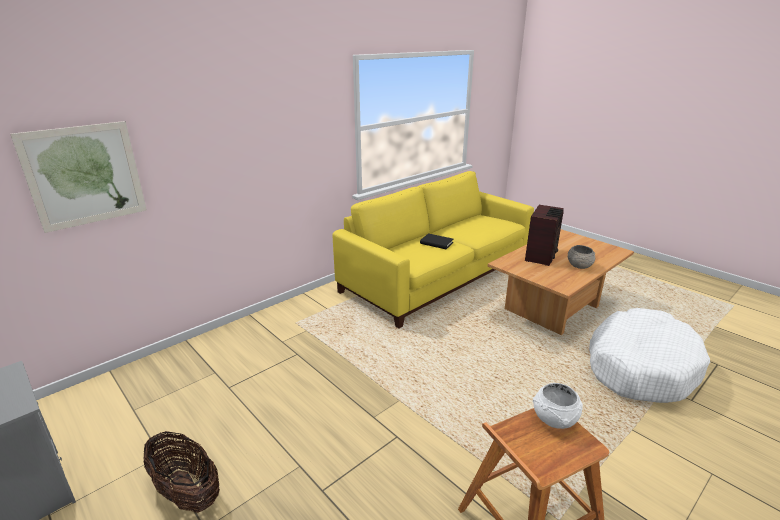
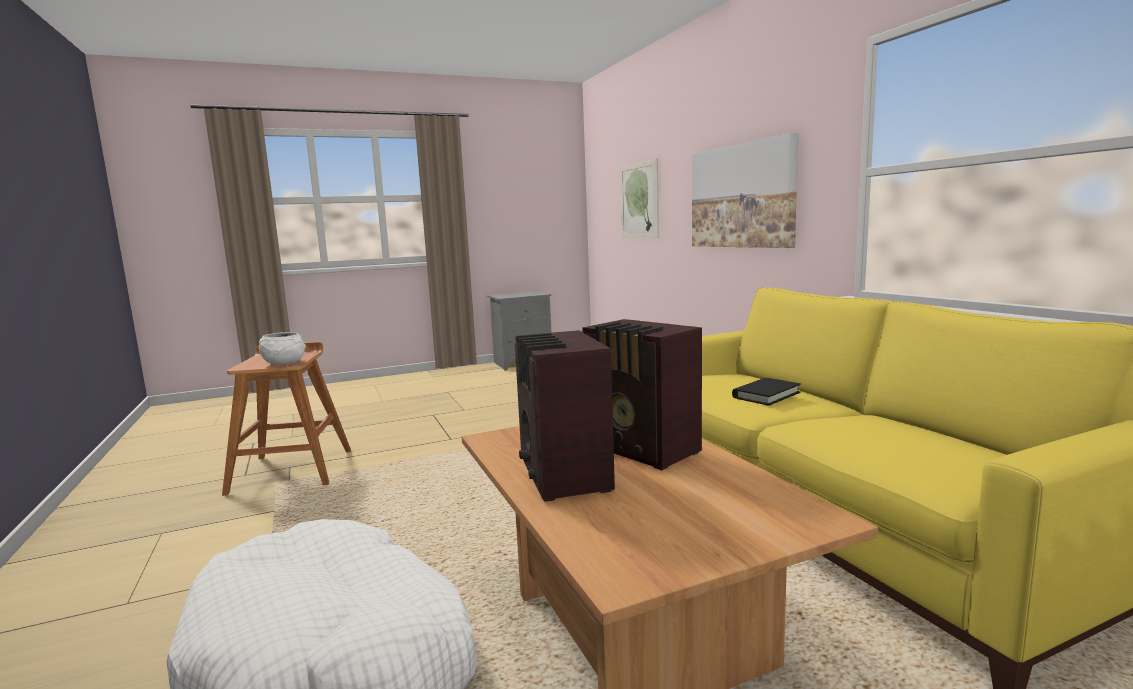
camera: 110 degrees right, 15 degrees down
(187, 492) = (481, 387): basket -> none
(268, 151) = (741, 196): none -> picture
(579, 266) = (563, 476): grey bowl -> radio

